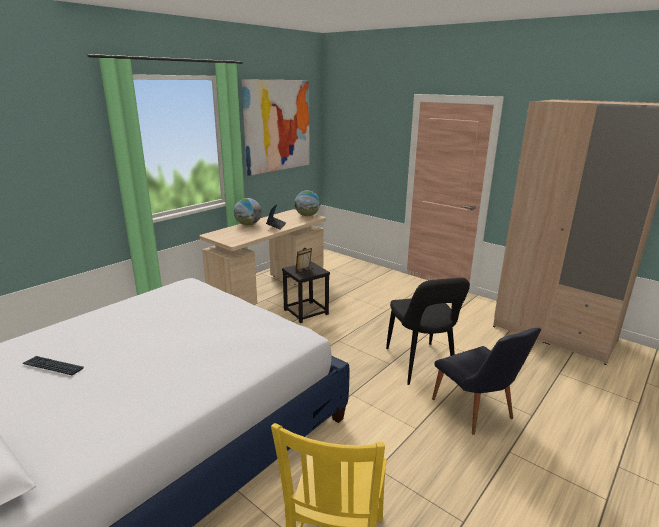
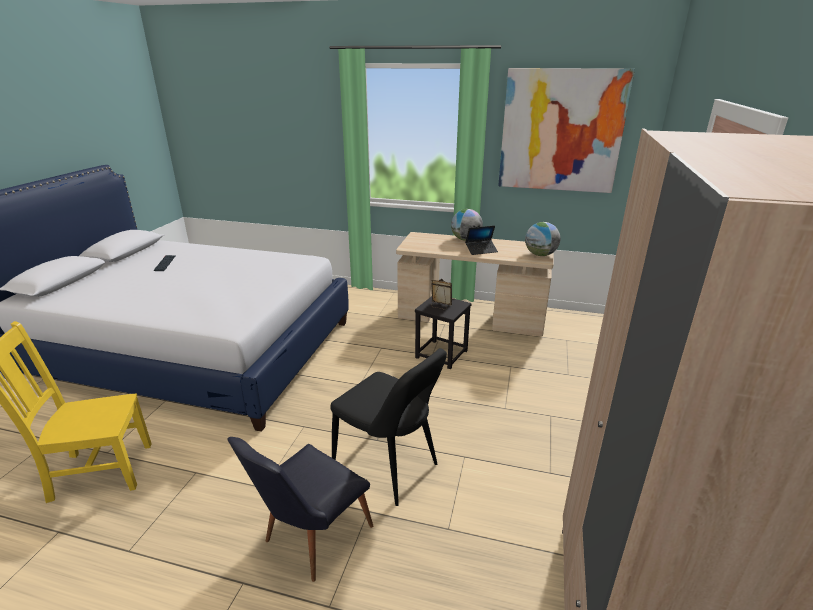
camera: 65 degrees right, 5 degrees up
(421, 365) = (389, 467): black chair -> black chair turned 105 degrees counterclockwise

